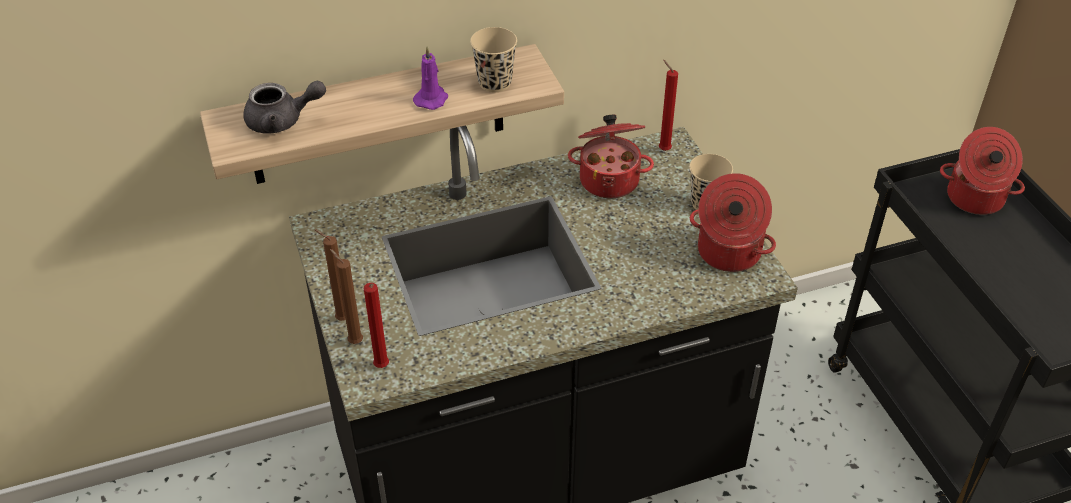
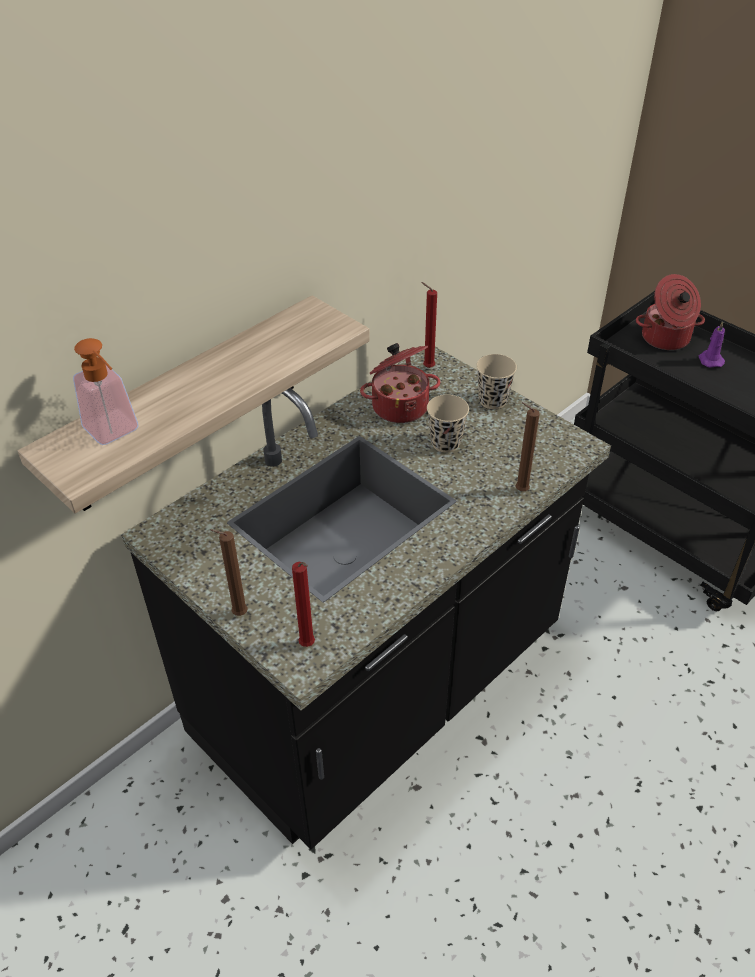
camera: 25 degrees left, 0 degrees up
(282, 121) = (116, 433): grey teapot -> soap dispenser
(354, 341) = (264, 630): brown candle -> brown candle (519, 490)
(432, 99) = (252, 369): purple candle -> purple candle (710, 360)
(495, 83) = (301, 338): beige cup -> beige cup (445, 443)
(728, 253) = (538, 435): cooking pot -> none

